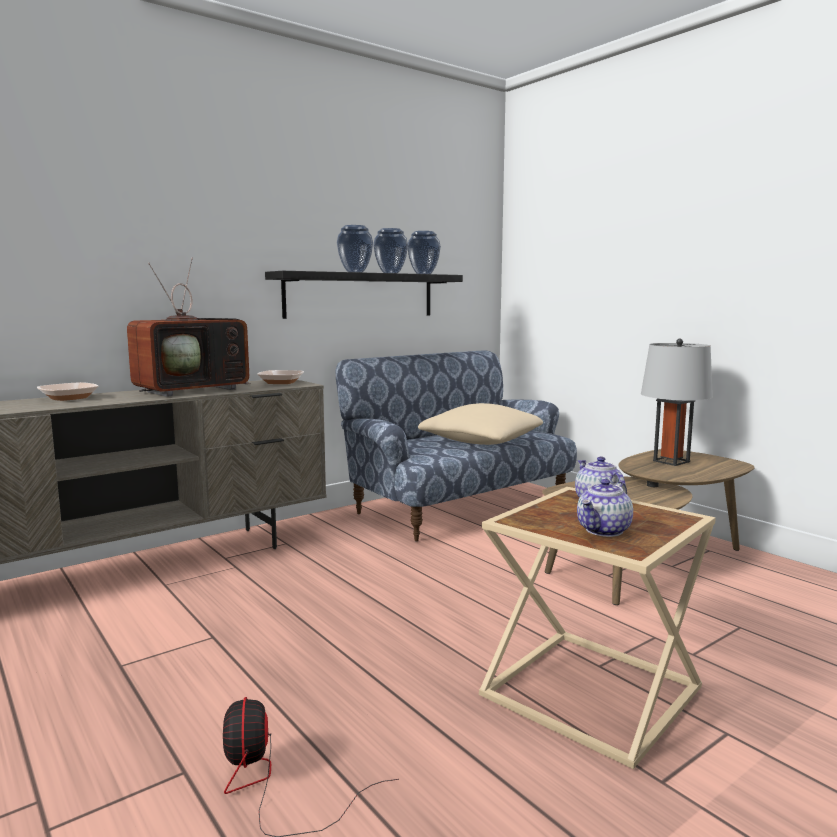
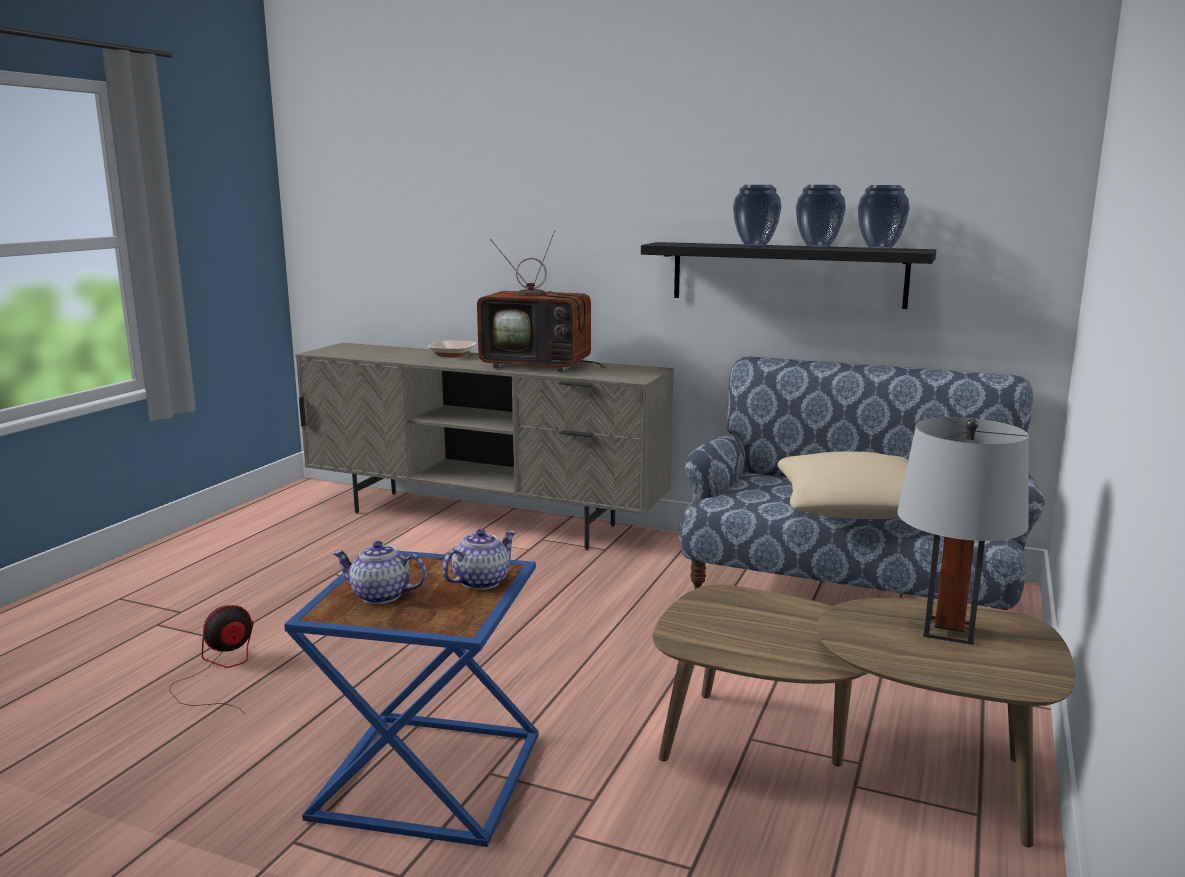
camera: 60 degrees right, 5 degrees up
(281, 382) = (632, 372): bowl -> none
(595, 692) = (431, 779): beige side table -> blue side table

